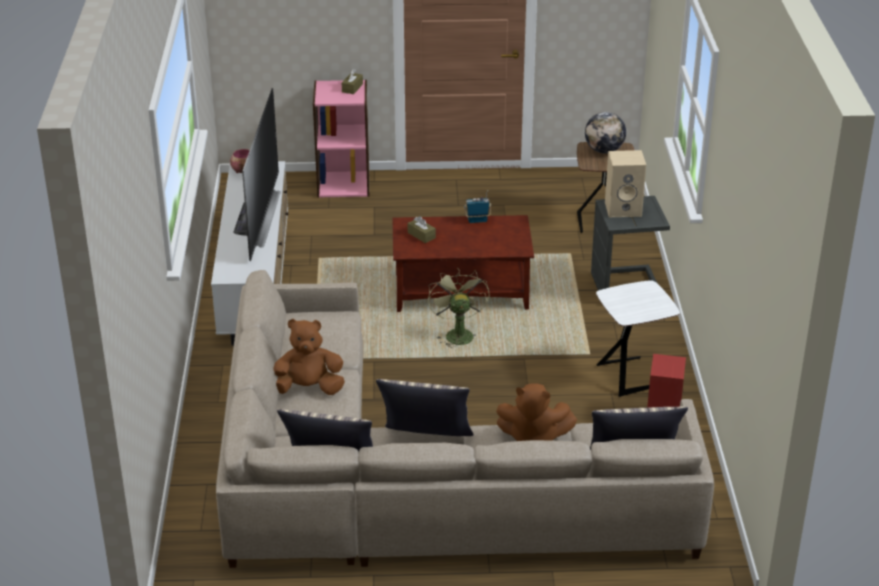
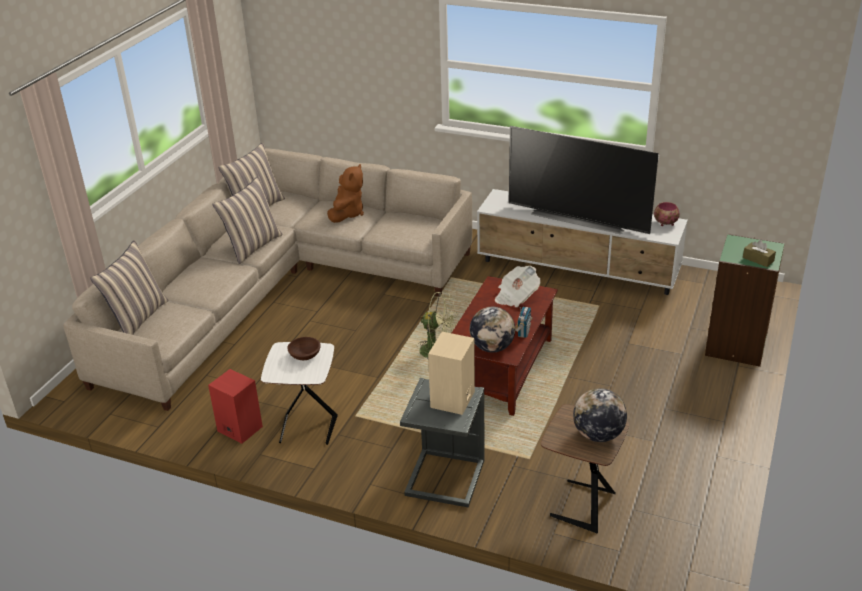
camera: 115 degrees right, 0 degrees up
(343, 184) = (737, 345): pink bookcase -> green bookcase
(421, 235) = (516, 296): brown tissue box -> newspaper
(512, 231) = (492, 347): none -> globe
(533, 438) = (209, 285): brown plush toy -> none
(625, 301) = (304, 355): none -> brown bowl

